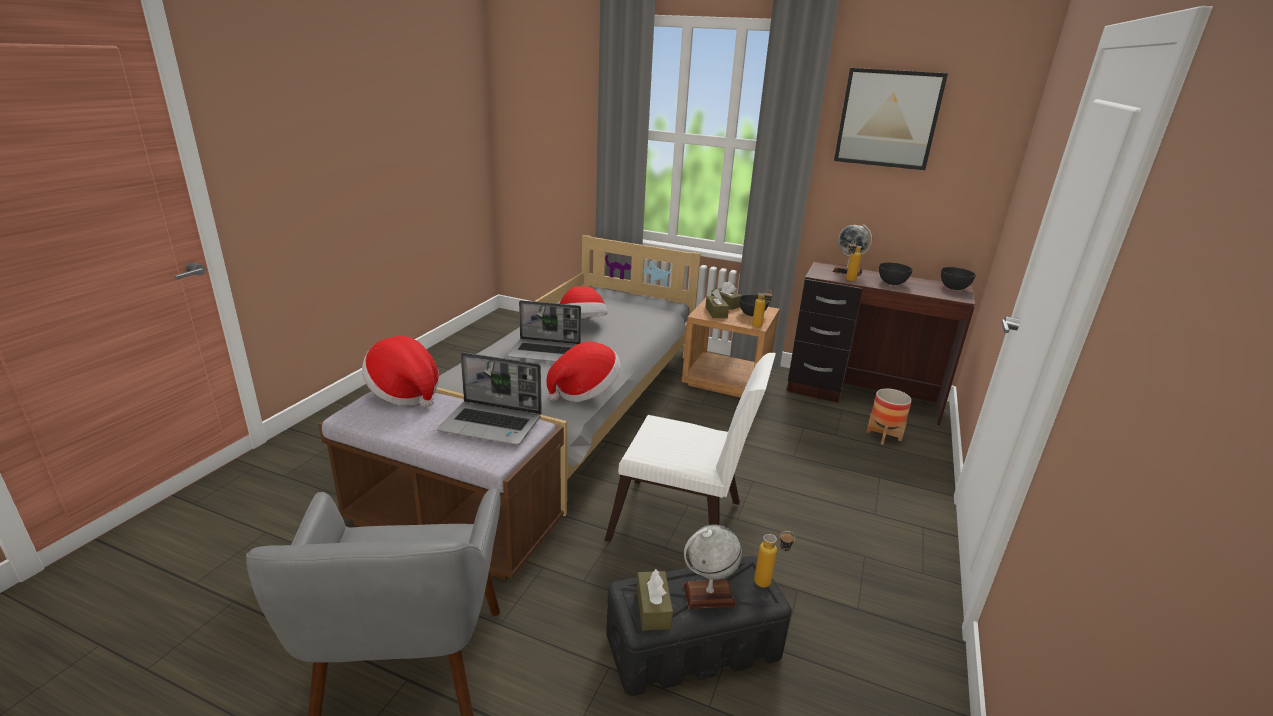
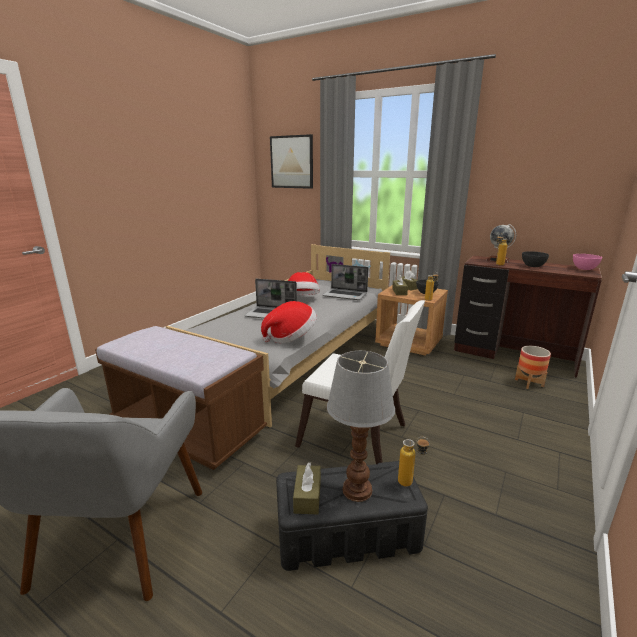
camera: 10 degrees right, 5 degrees down
(405, 392) = (159, 331): hat -> none
(492, 424) = (209, 351): laptop -> laptop (345, 295)
(708, 595) = (356, 489): globe -> table lamp
(888, 119) = (525, 145): picture -> picture (292, 162)
(954, 288) = (584, 269): grey bowl -> pink bowl

